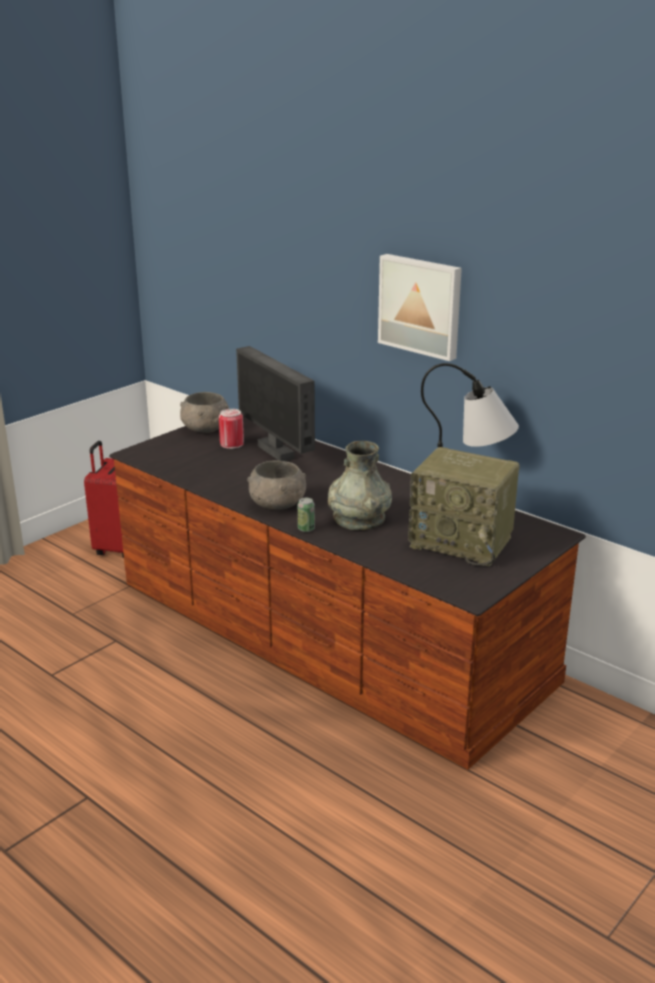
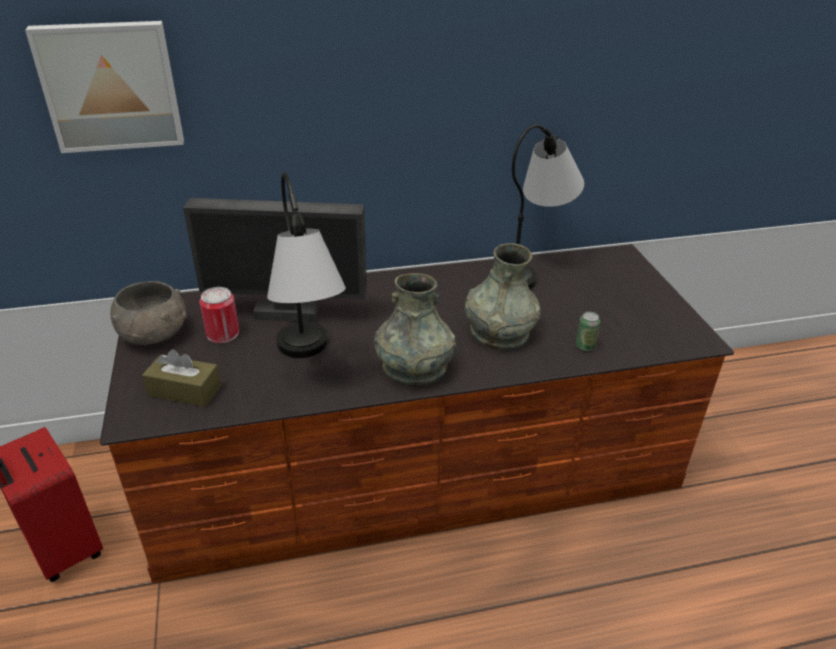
camera: 55 degrees left, 10 degrees up
(170, 455) = (185, 390): none -> brown tissue box
(237, 475) = (308, 363): none -> table lamp
(277, 504) = (414, 367): grey bowl -> grey vase
(306, 529) = (491, 373): can -> can (585, 346)
(421, 305) = (436, 71): picture -> picture (111, 86)
(463, 542) = (599, 300): radio -> none

